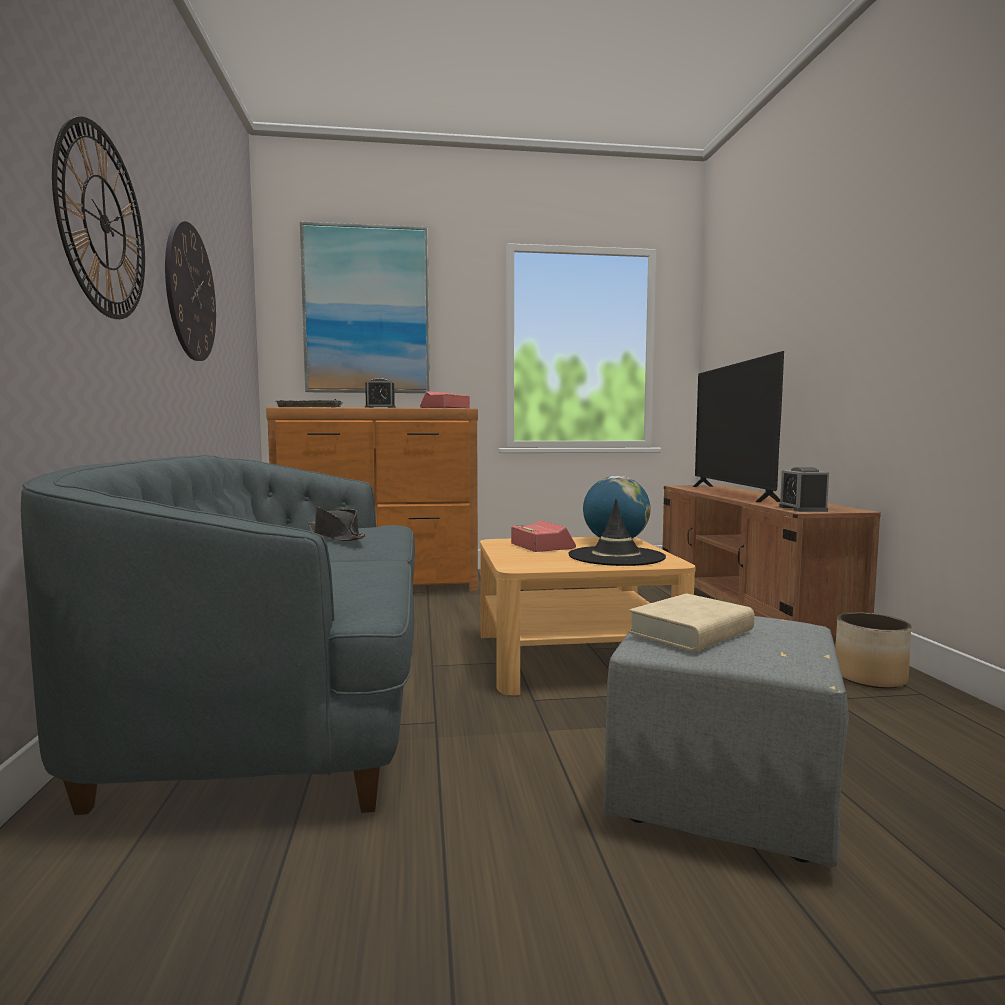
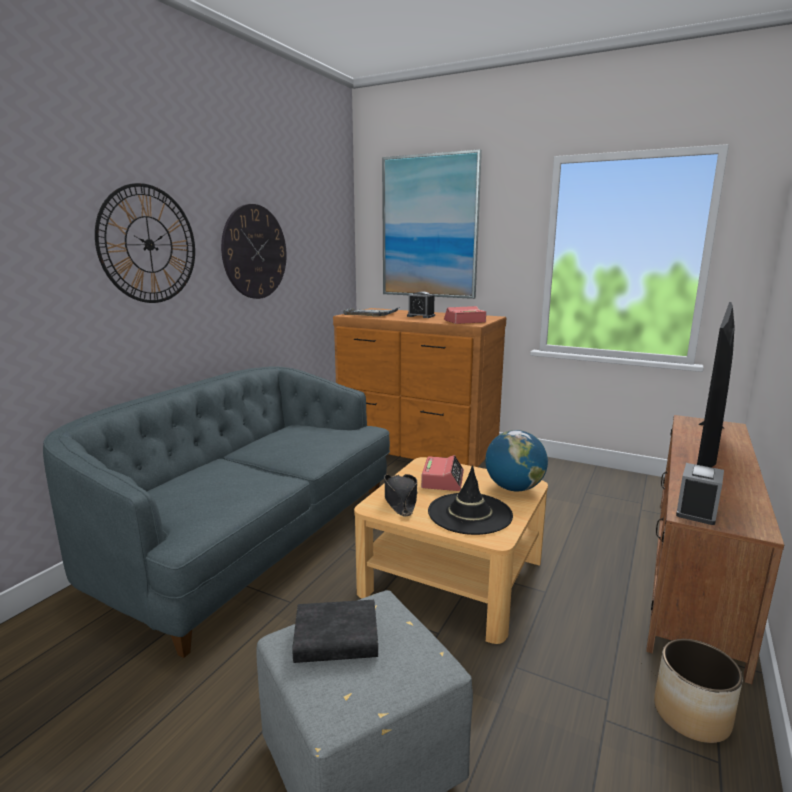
camera: 35 degrees right, 10 degrees up
(336, 536) = (296, 444): black hat -> black hat (400, 500)
(691, 632) = (336, 638): beige book -> black book

